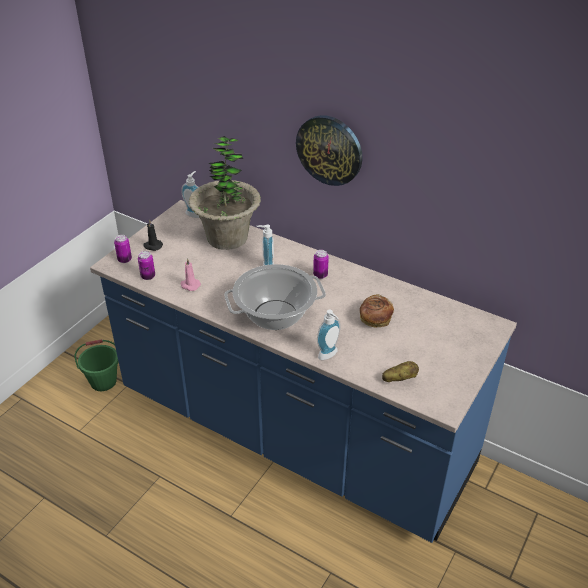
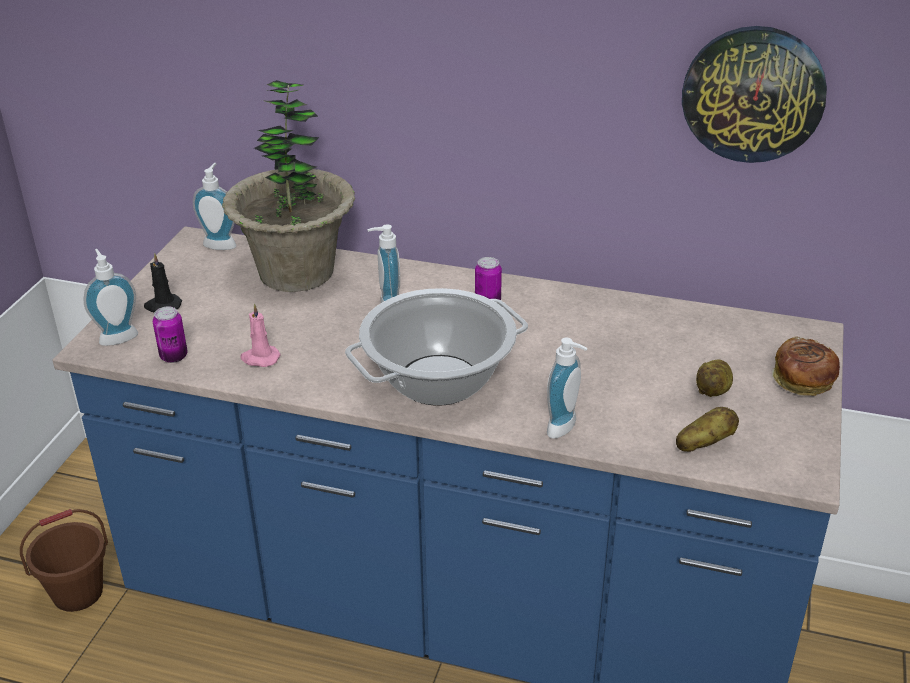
camera: 15 degrees left, 5 degrees down
(103, 381) = (78, 592): green bucket -> brown bucket
(124, 260) = (117, 336): can -> soap dispenser
(329, 150) = (478, 76): wall clock -> wall clock (753, 94)
(375, 319) = (614, 357): bread -> bread (803, 382)
(420, 349) = (714, 390): none -> potato

